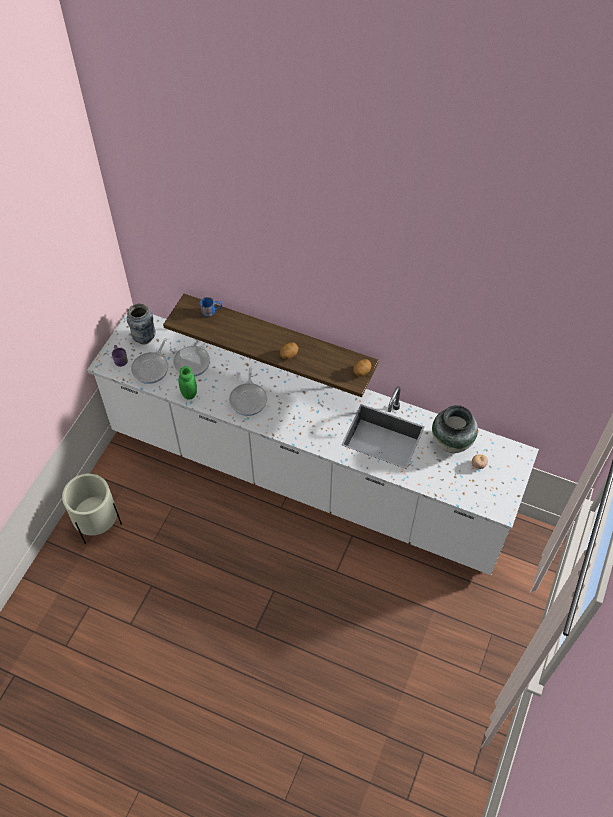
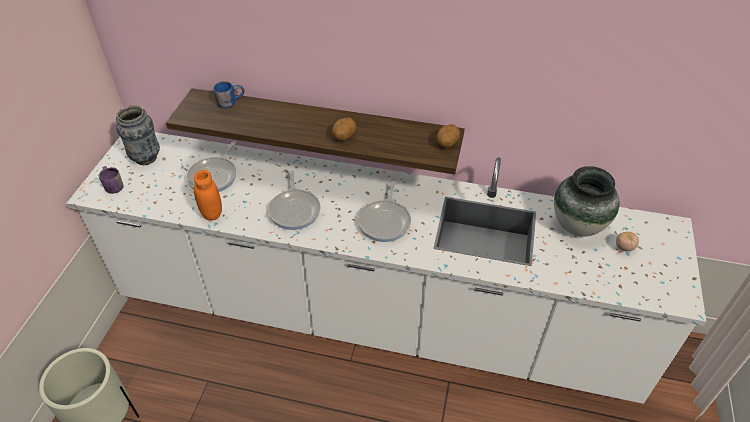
camera: 10 degrees left, 10 degrees down
(151, 368) = (157, 190): frying pan -> frying pan (385, 221)
(189, 393) = (212, 213): green jar -> orange jar

